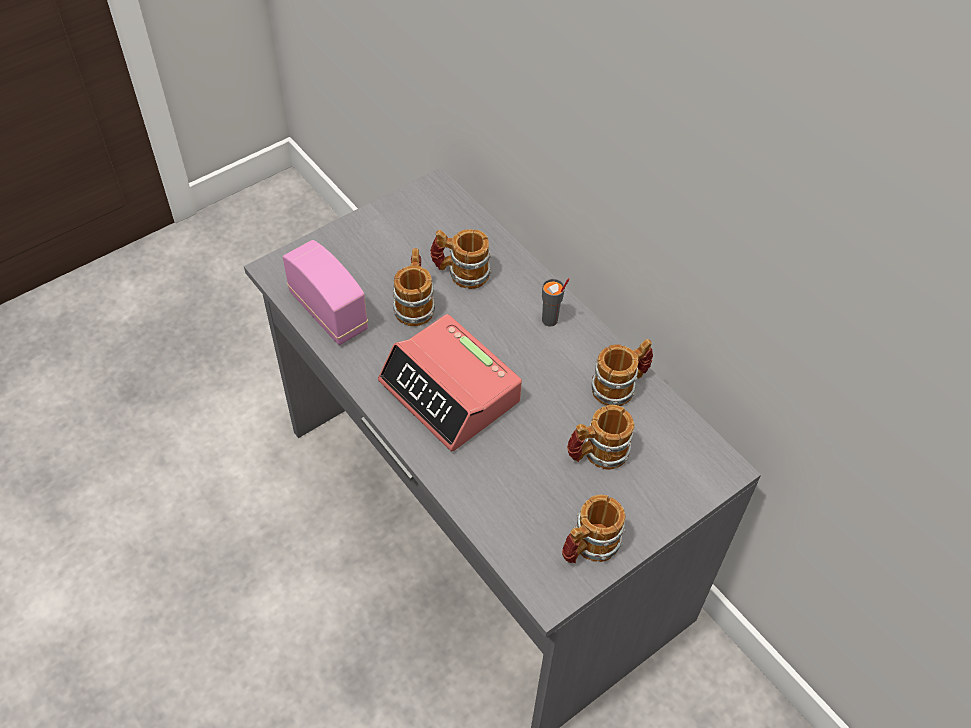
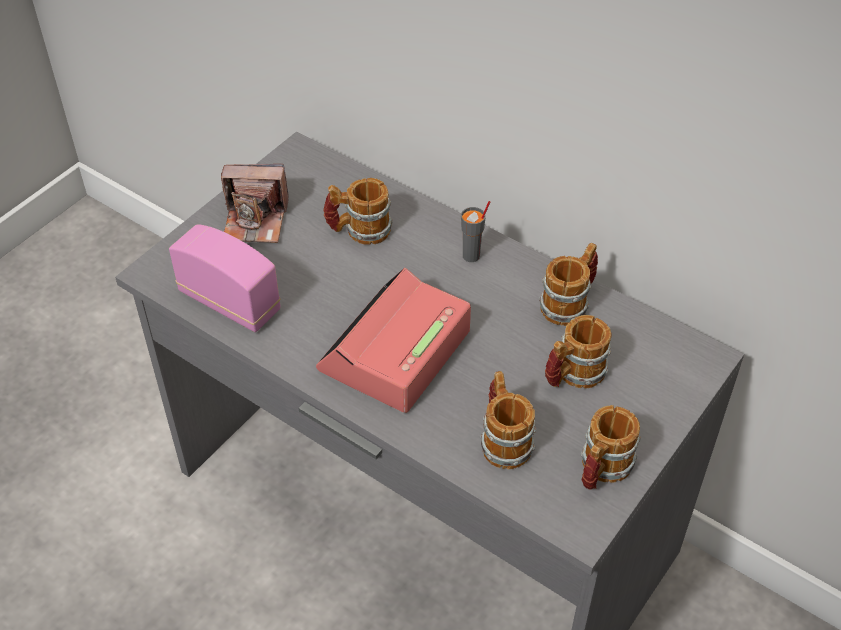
camera: 15 degrees left, 5 degrees down
(376, 242) = (255, 220): none -> camera
(415, 304) = (322, 272): mug -> mug (503, 439)
(450, 392) = (395, 351): alarm clock -> alarm clock turned 90 degrees clockwise

